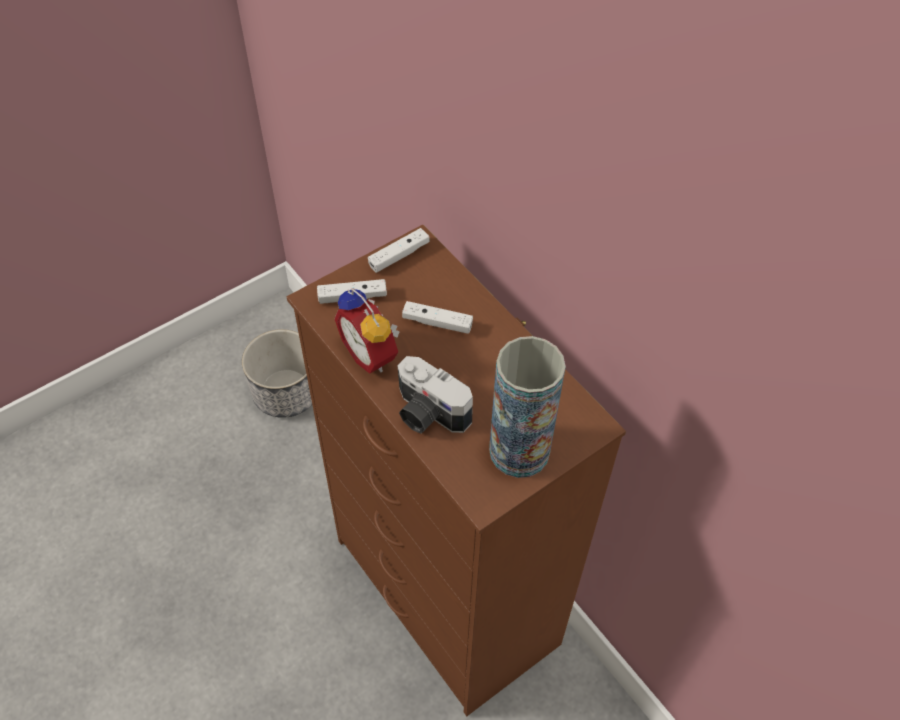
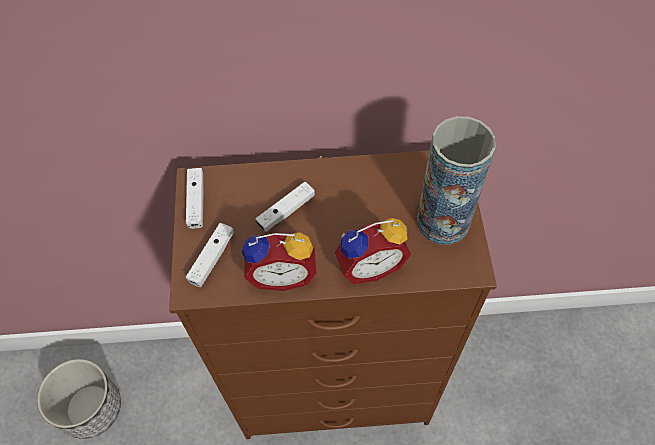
camera: 55 degrees left, 5 degrees up
(427, 414) = (369, 265): camera -> alarm clock

